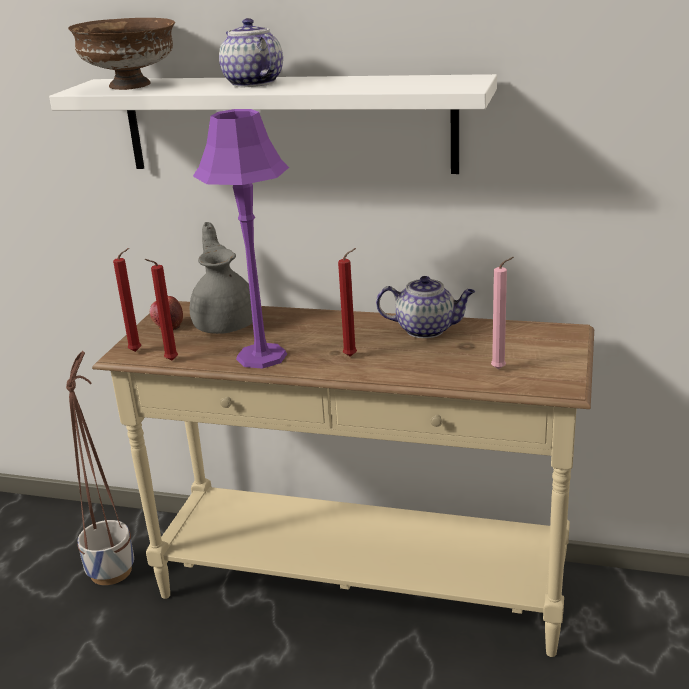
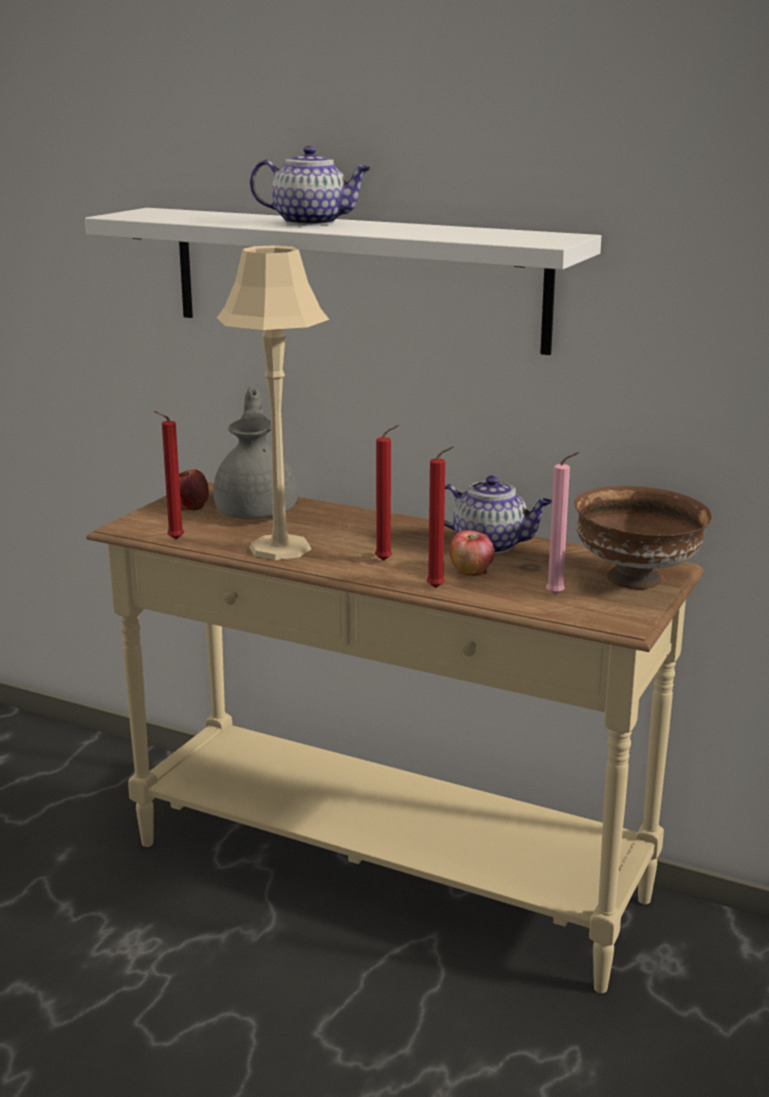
camera: 10 degrees right, 5 degrees down
(111, 571) = (93, 806): planter -> none
(132, 85) = (180, 215): brown bowl -> brown bowl (636, 579)
(137, 351) = (142, 526): red candle -> red candle (438, 588)
(252, 83) = (312, 222): teapot -> teapot turned 120 degrees clockwise
(262, 356) = (280, 548): purple table lamp -> beige table lamp
(423, 356) = (471, 571): none -> apple

